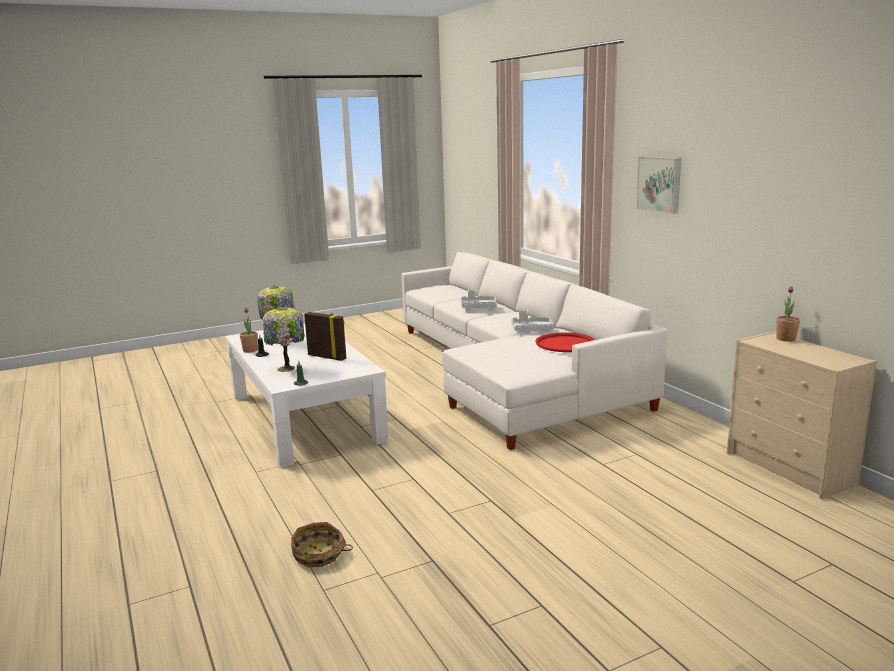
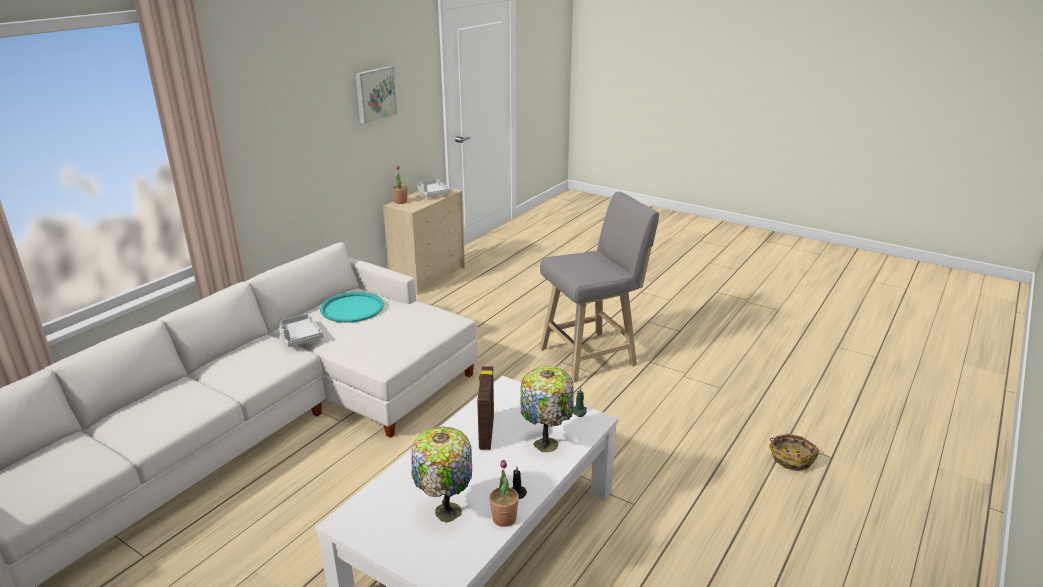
camera: 120 degrees left, 10 degrees up
(319, 555) = (695, 404): basket -> basket (791, 458)
(478, 307) = (187, 398): grey tray -> grey tray (432, 193)
(485, 524) = (592, 355): none -> grey stool
(565, 343) = (352, 308): red tray -> turquoise tray
(660, 184) = (261, 134): picture -> picture (374, 94)

